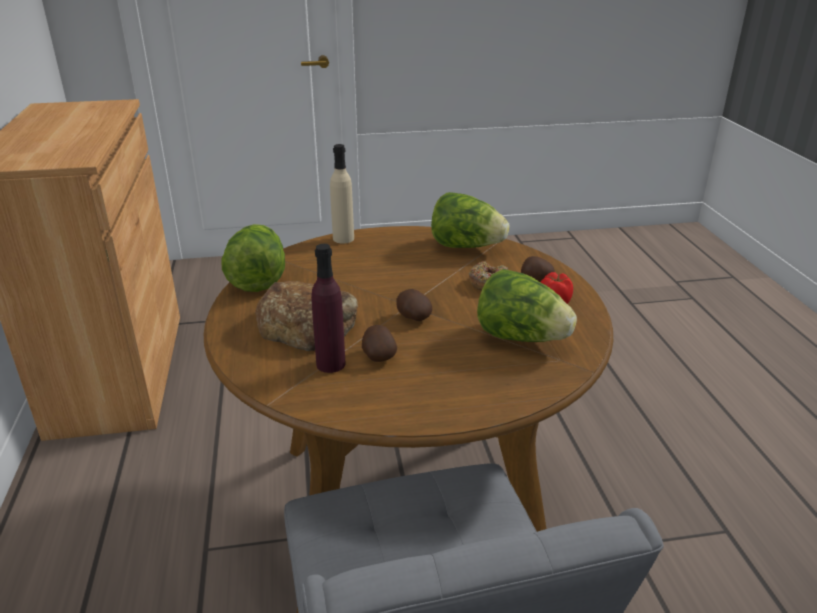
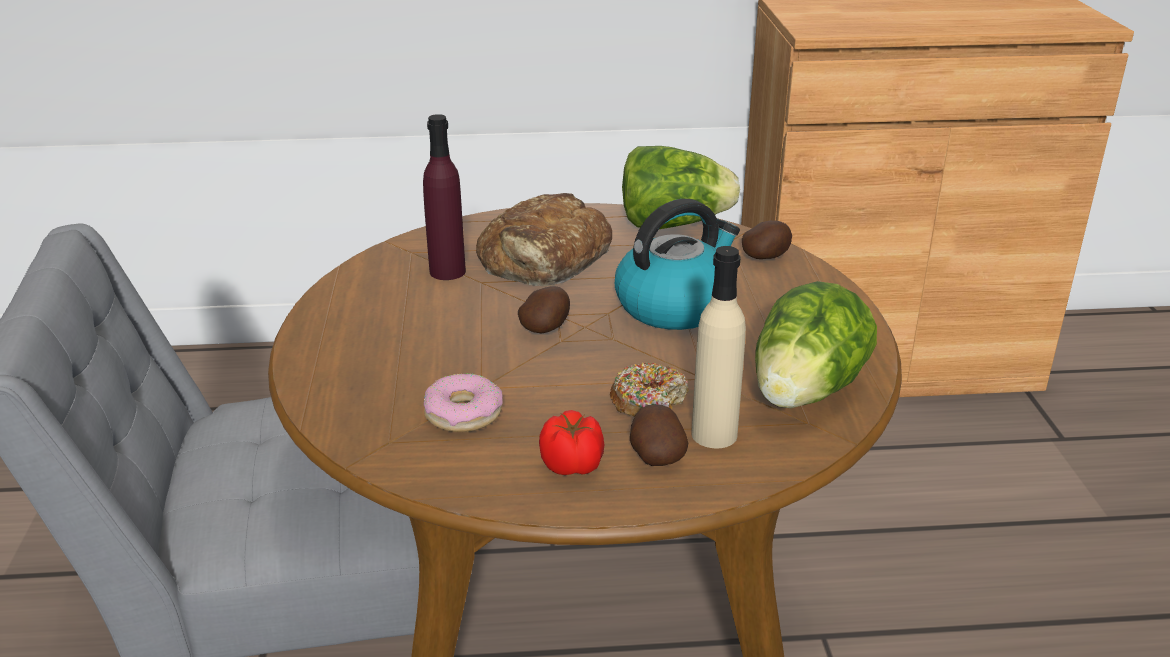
camera: 95 degrees right, 0 degrees up
(343, 238) = (819, 280): beige bottle -> beige bottle (714, 434)
(377, 278) = (675, 305): none -> kettle
(378, 356) = (454, 300): potato -> potato (766, 257)
(521, 337) = (463, 413): lettuce -> donut

